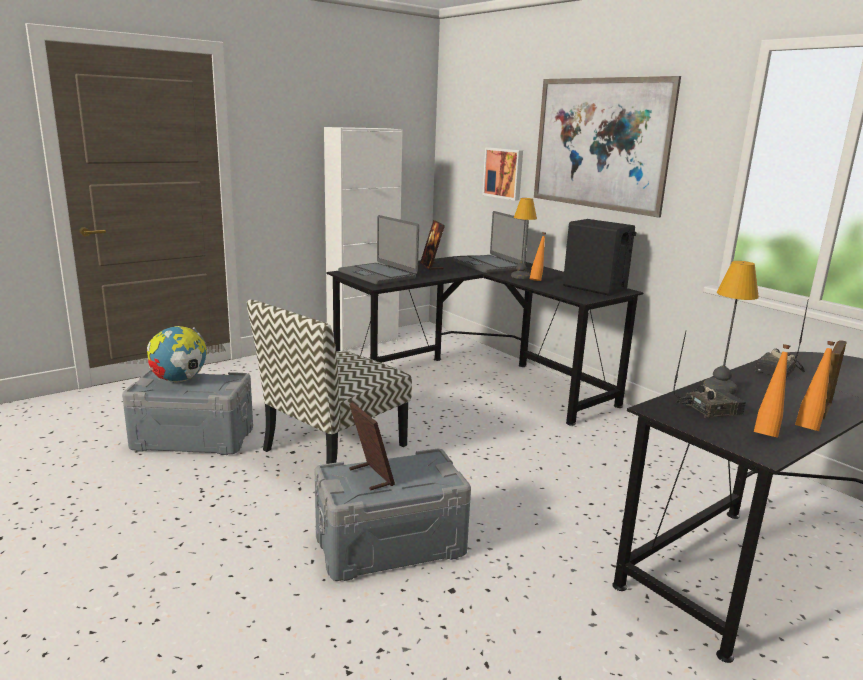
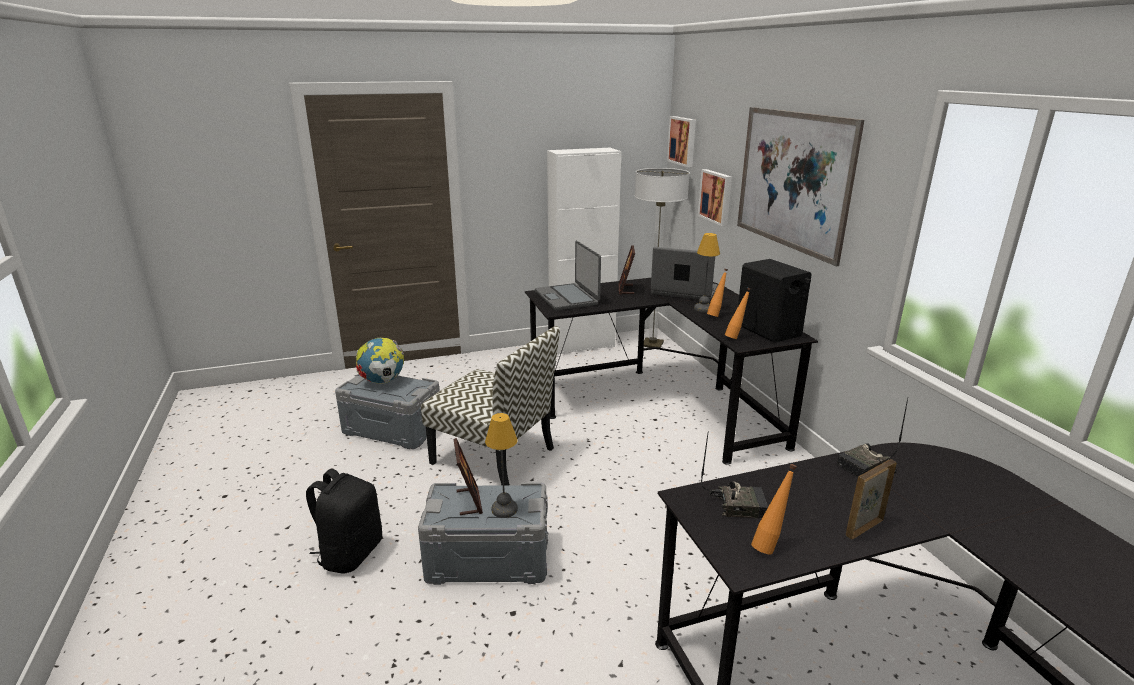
camera: 20 degrees right, 5 degrees up
(218, 569) = (350, 553): none -> black backpack
(334, 449) = (495, 456): chair -> chair turned 120 degrees counterclockwise
(434, 335) = (652, 344): none -> floor lamp
(456, 123) = (683, 141): none -> picture
(489, 265) = (684, 291): laptop -> laptop turned 120 degrees clockwise
(720, 388) = (776, 481): table lamp -> table lamp (504, 509)
(808, 427) = (823, 546): orange bottle -> orange bottle (735, 337)

